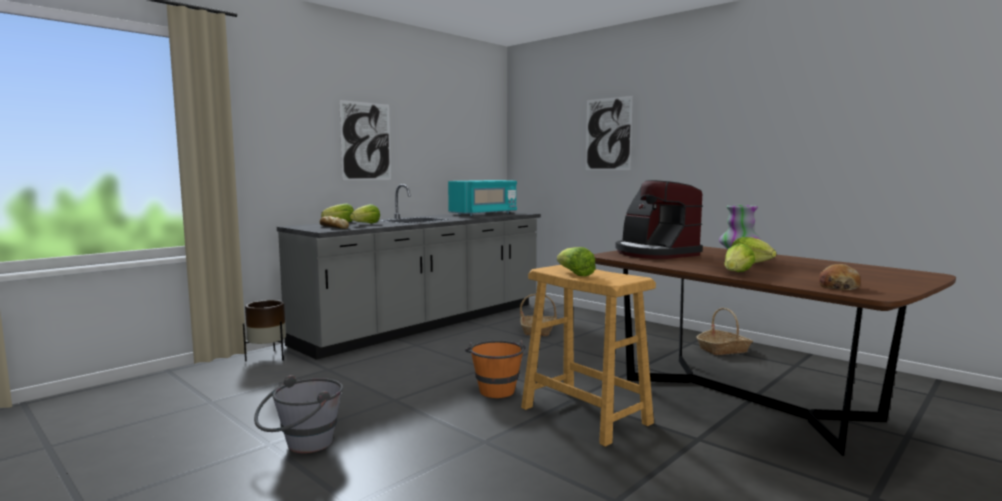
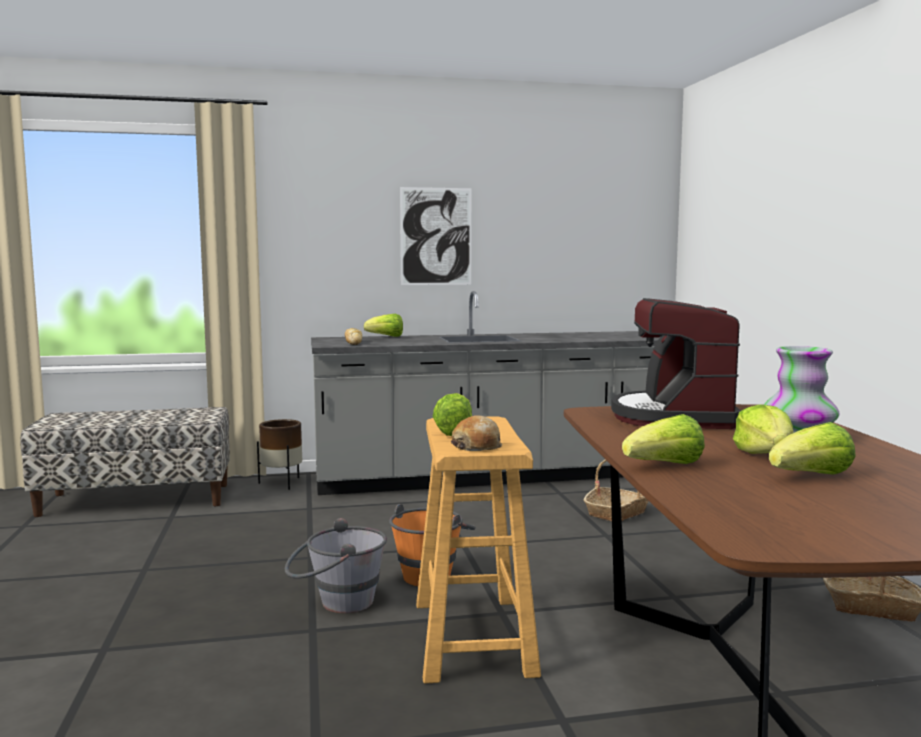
camera: 35 degrees right, 0 degrees up
(142, 397) = (137, 499): none -> bench
(302, 446) = (162, 580): grey bucket -> grey bucket (336, 603)
(366, 224) = (403, 340): lettuce -> lettuce (812, 476)
(484, 214) = (602, 335): turquoise microwave -> none
(608, 134) = (783, 216): picture -> none
(838, 286) = (749, 516): bread -> bread (477, 446)

